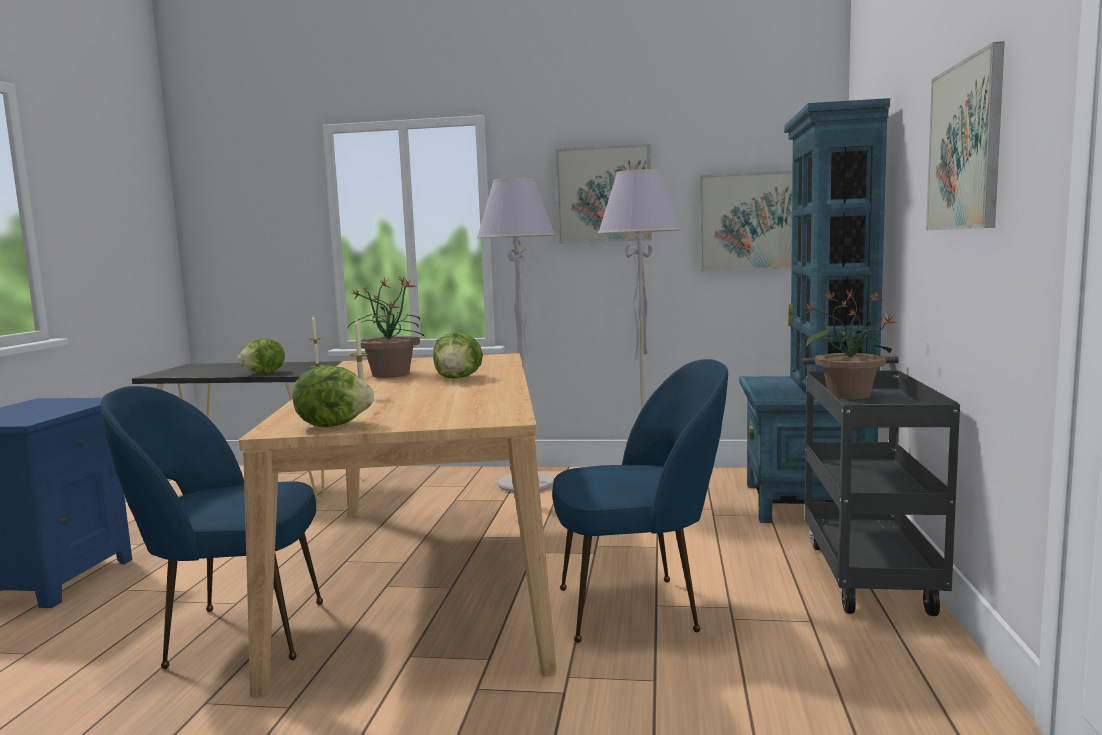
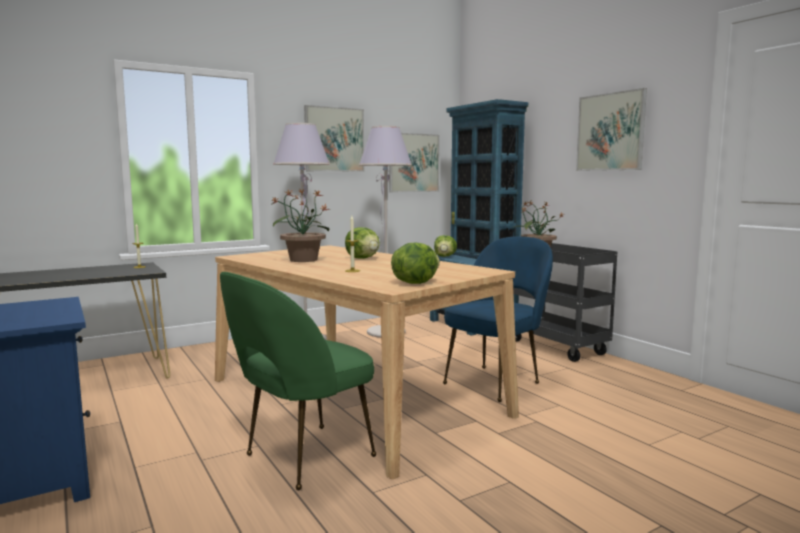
camera: 40 degrees left, 0 degrees up
(233, 634) = (301, 459): blue chair -> green chair
(264, 373) = (108, 274): lettuce -> lettuce (445, 256)

